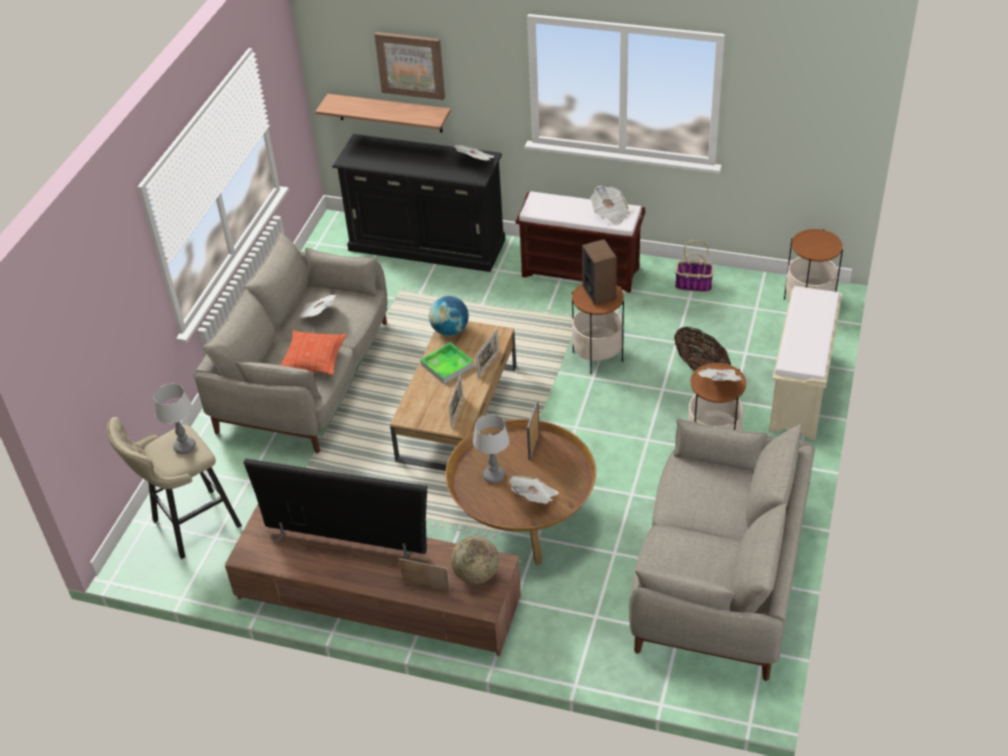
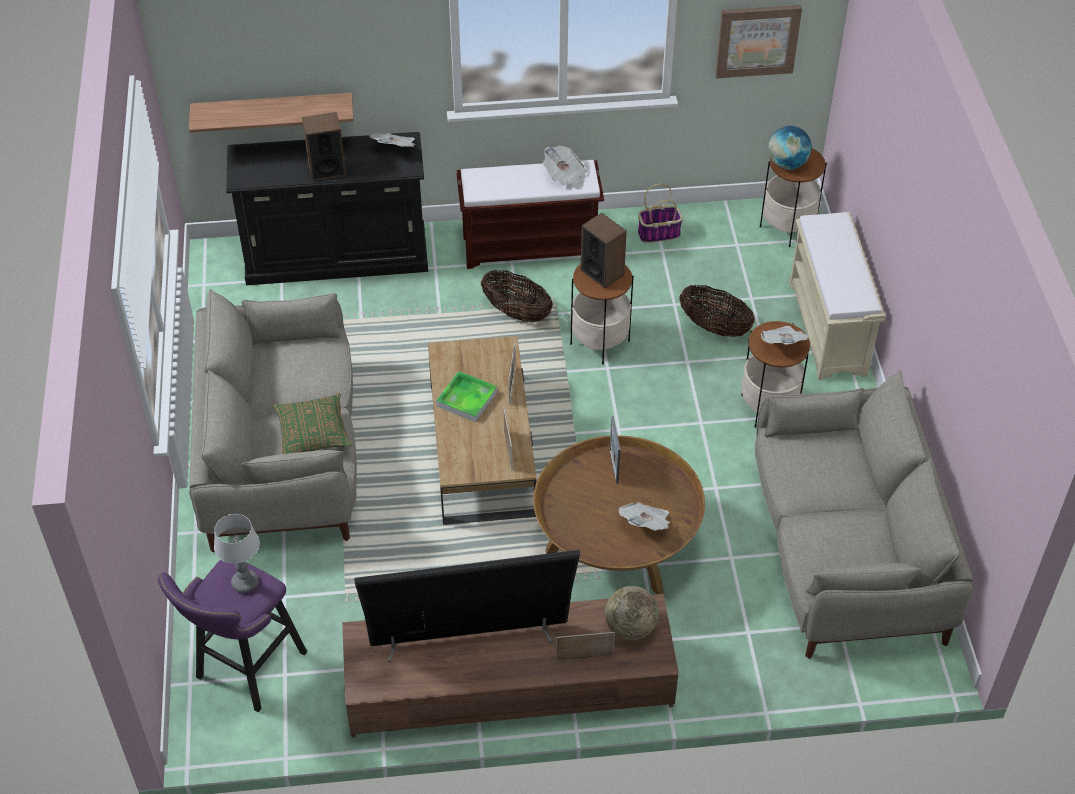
camera: 25 degrees left, 5 degrees up
(187, 528) = (243, 674): beige stool -> purple stool
(314, 360) = (313, 433): orange pillow -> green pillow
(318, 314) = (285, 376): newspaper -> none
(411, 65) = (300, 51): picture -> picture (757, 40)
(414, 165) = (326, 169): none -> speaker
(450, 330) = (447, 357): globe -> globe (787, 164)
(494, 476) = (589, 512): table lamp -> none
(542, 318) = (516, 312): none -> basket

